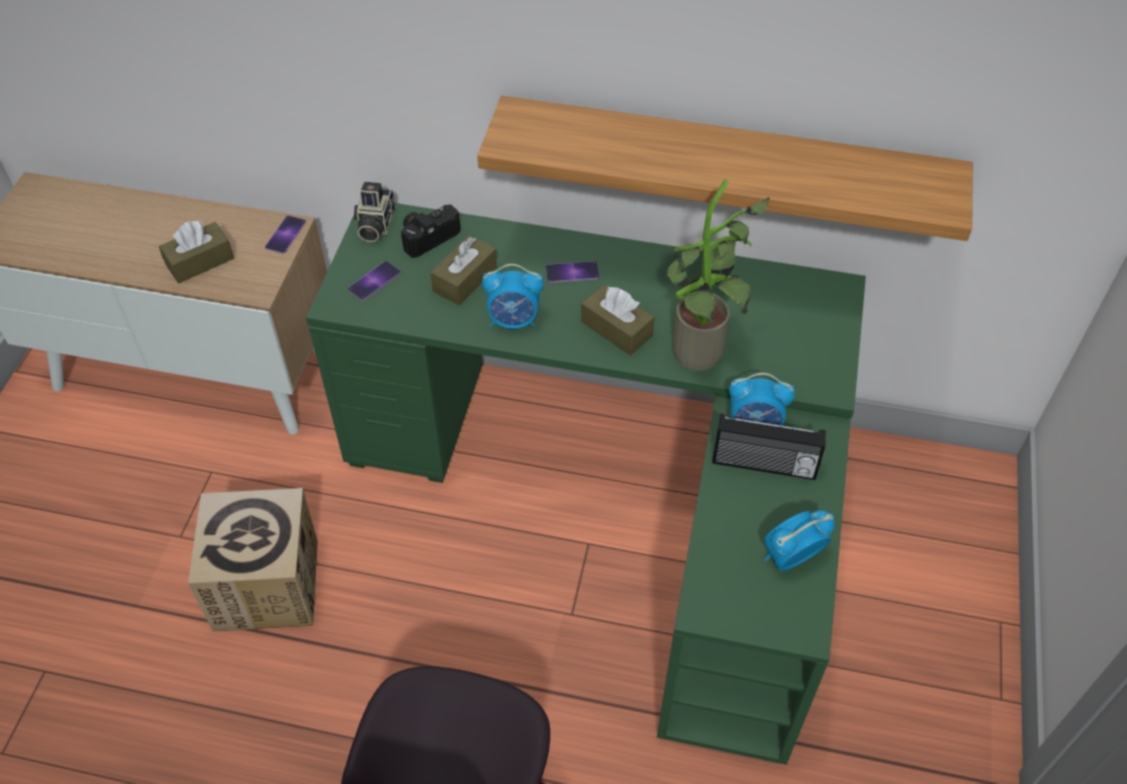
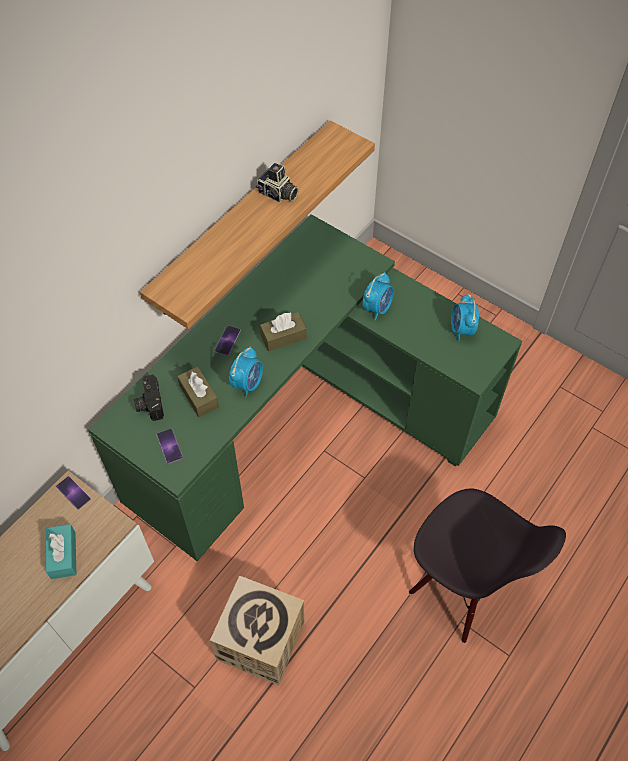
camera: 65 degrees left, 5 degrees up
(200, 261) = (63, 555): brown tissue box -> turquoise tissue box
(374, 225) = (119, 429): camera -> camera (277, 194)
(701, 358) = (326, 307): potted plant -> none
(764, 465) = (402, 315): radio -> none

